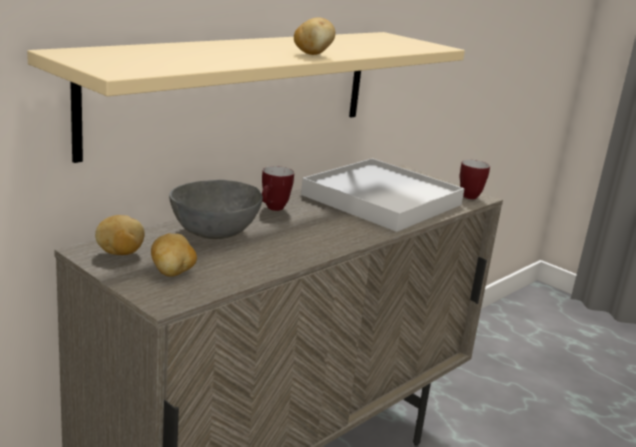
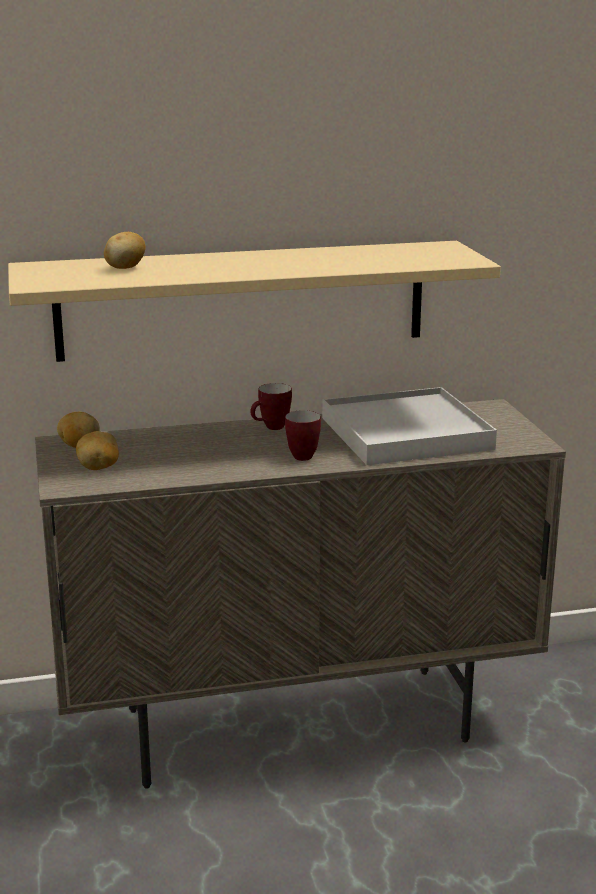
camera: 35 degrees right, 0 degrees up
(217, 233) = (183, 442): grey bowl -> none
(312, 54) = (270, 270): potato -> potato (125, 268)
(467, 195) = (523, 441): mug -> mug (303, 455)

